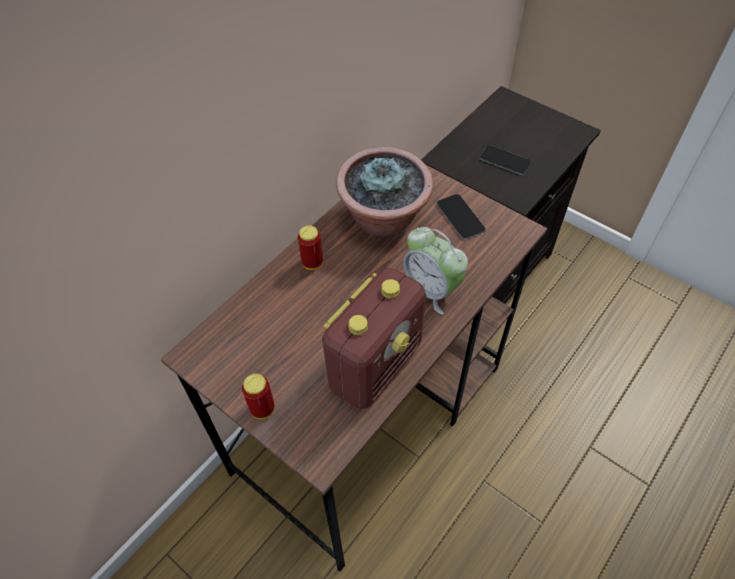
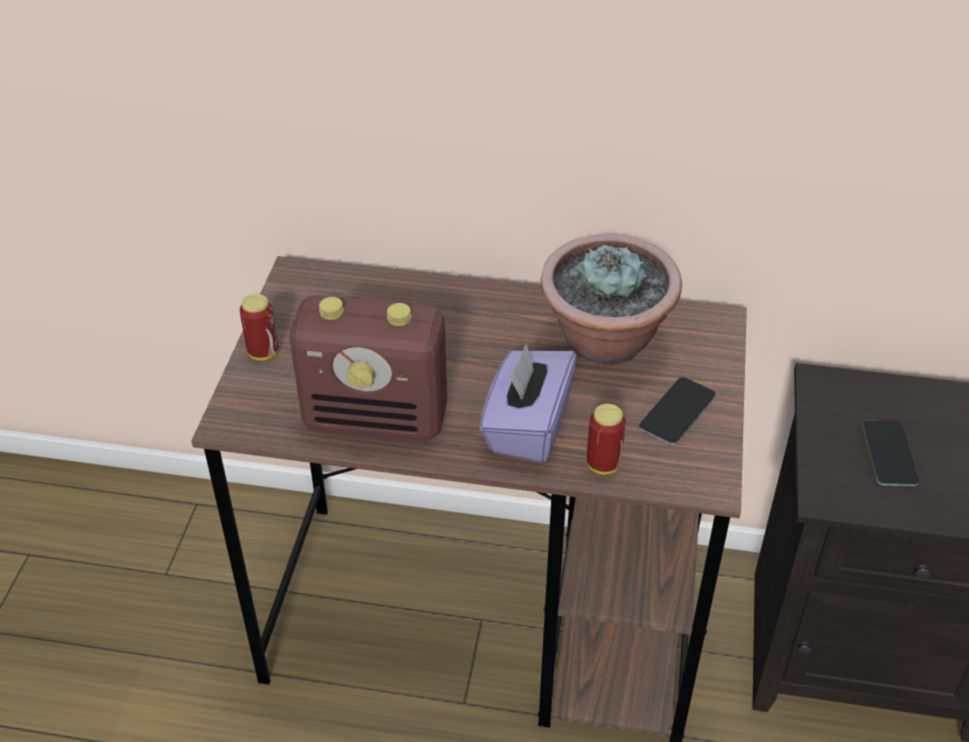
camera: 60 degrees right, 10 degrees down
(312, 263) = (486, 308): can -> can (603, 465)
(431, 289) = (527, 427): alarm clock -> purple tissue box

